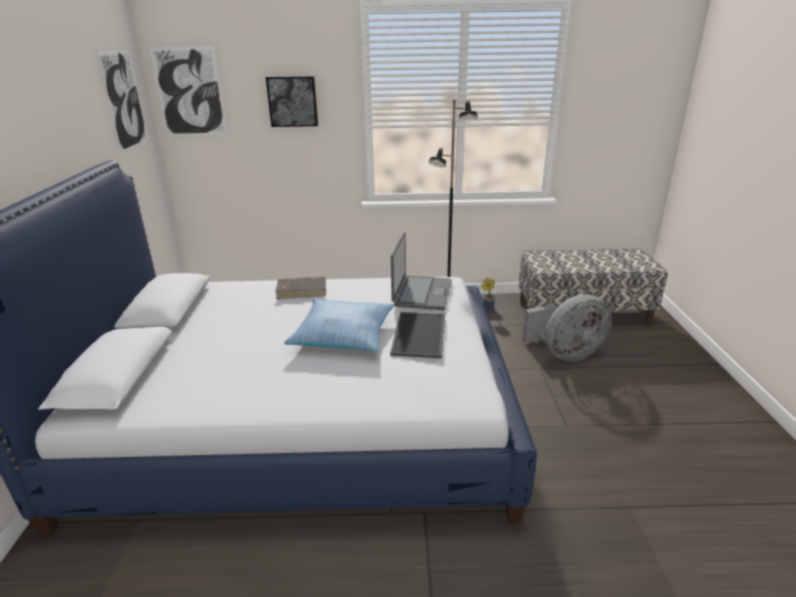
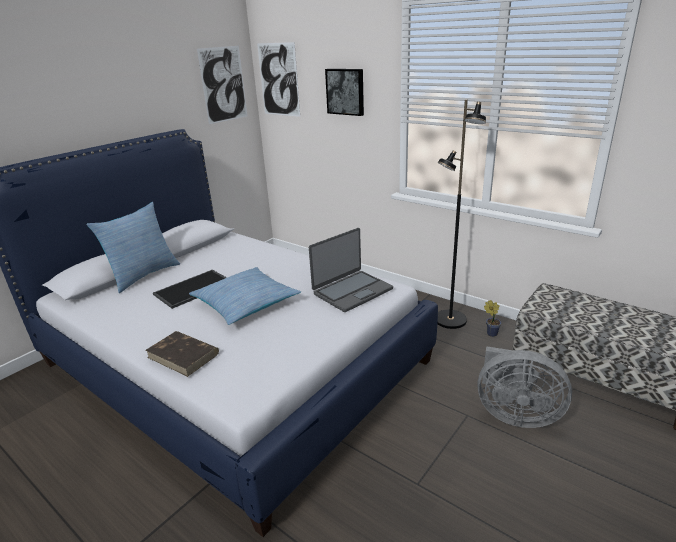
camera: 40 degrees right, 0 degrees up
(166, 352) = (143, 275): none -> pillow
(302, 290) = (276, 258): brown book -> brown book (184, 355)
(420, 335) = (291, 326): tray -> tray (193, 289)

